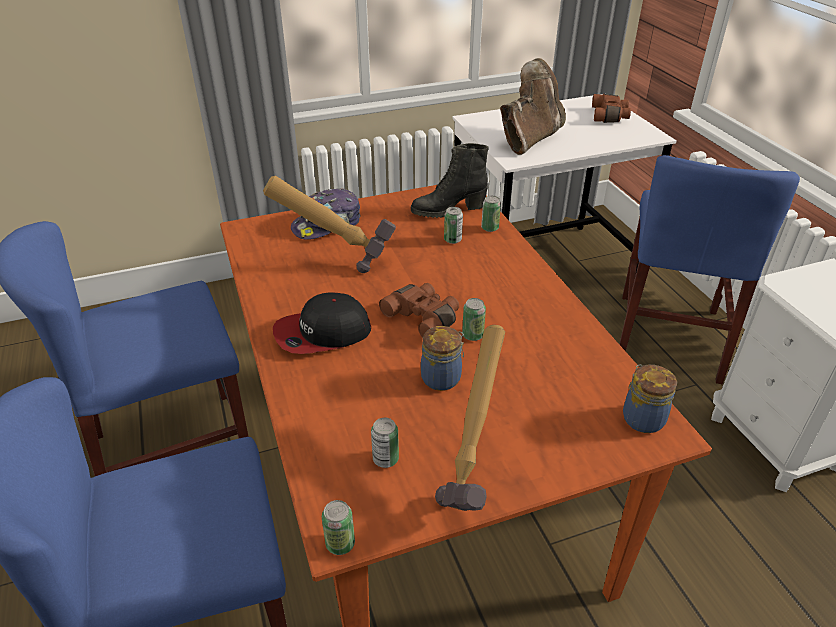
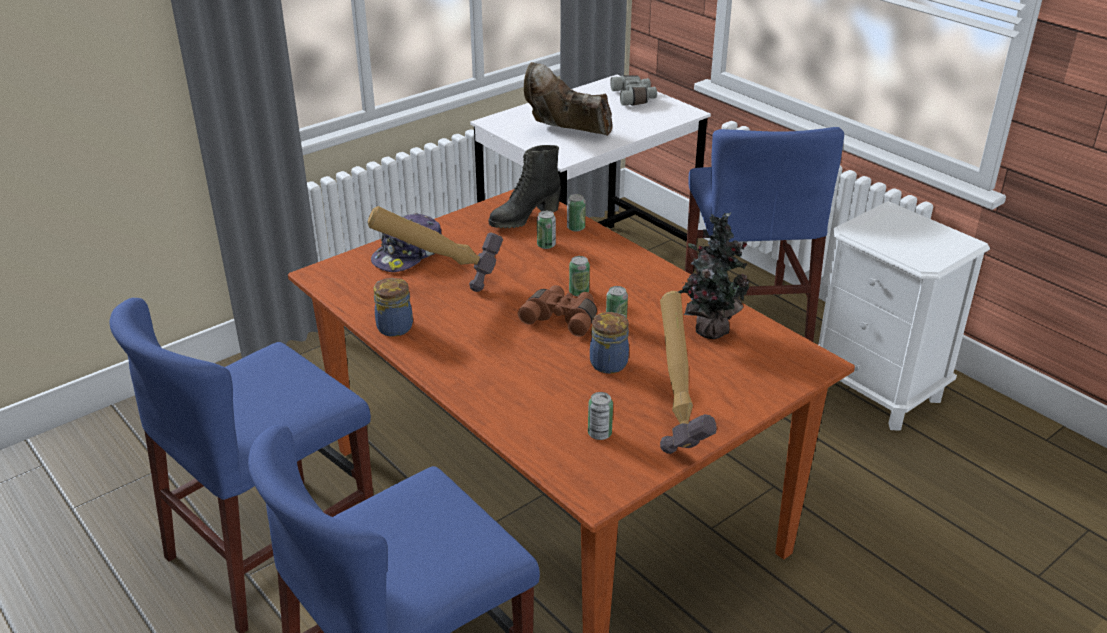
camera: 20 degrees left, 5 degrees down
(322, 333) = (474, 351): cap -> none
(340, 543) = (601, 499): can -> can (579, 292)
(529, 139) = (566, 133): brown boot -> brown boot turned 90 degrees counterclockwise
(563, 364) = (708, 330): none -> potted plant
(610, 116) = (634, 98): brown binoculars -> grey binoculars
(641, 418) = (792, 355): jar -> jar (393, 327)

